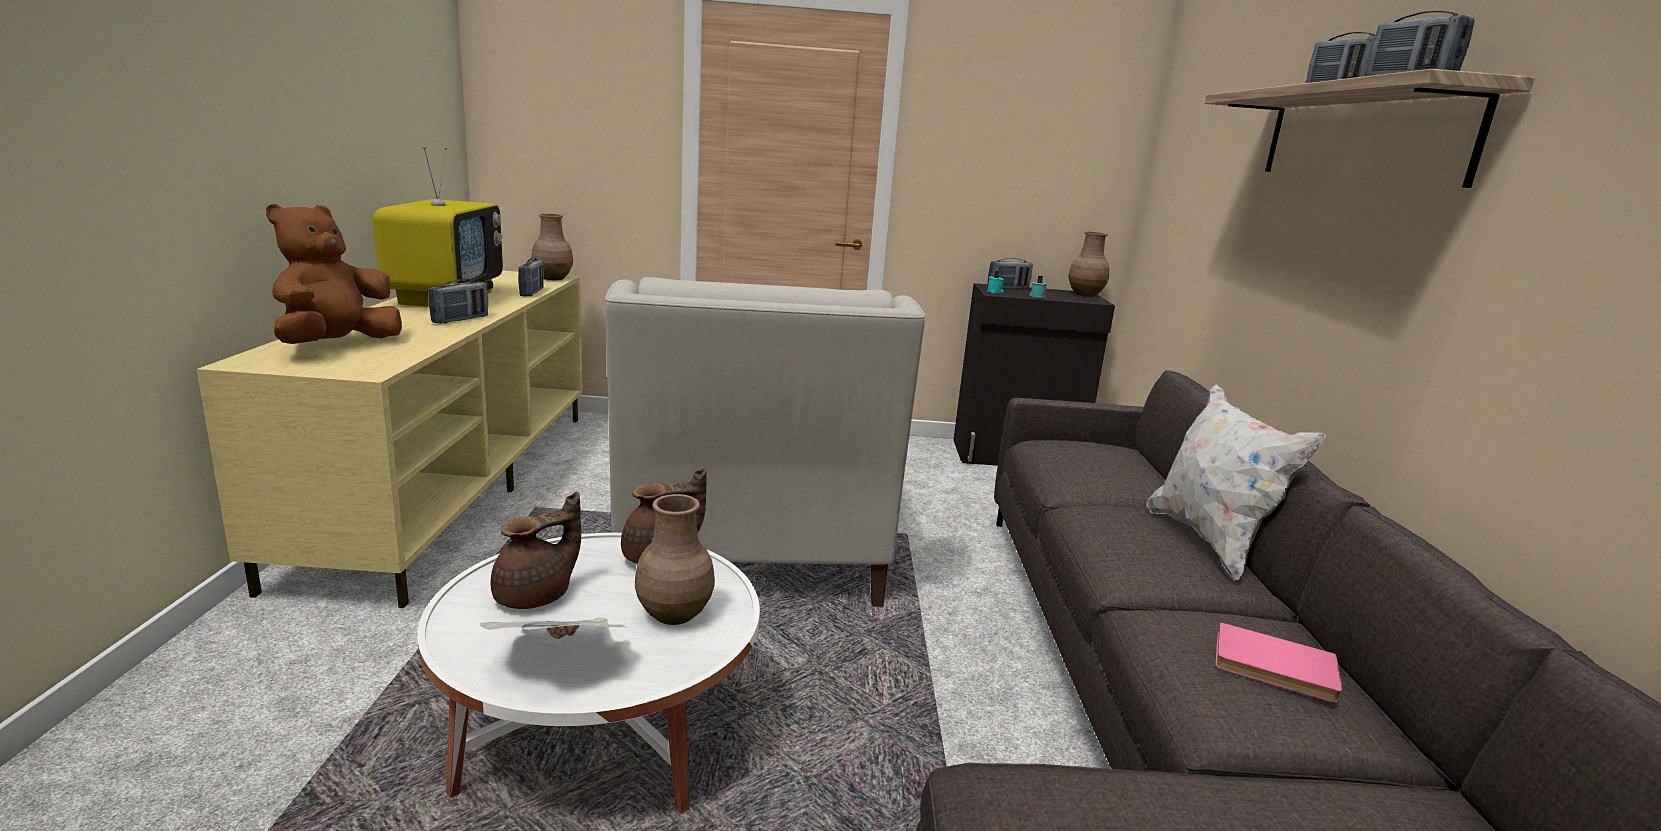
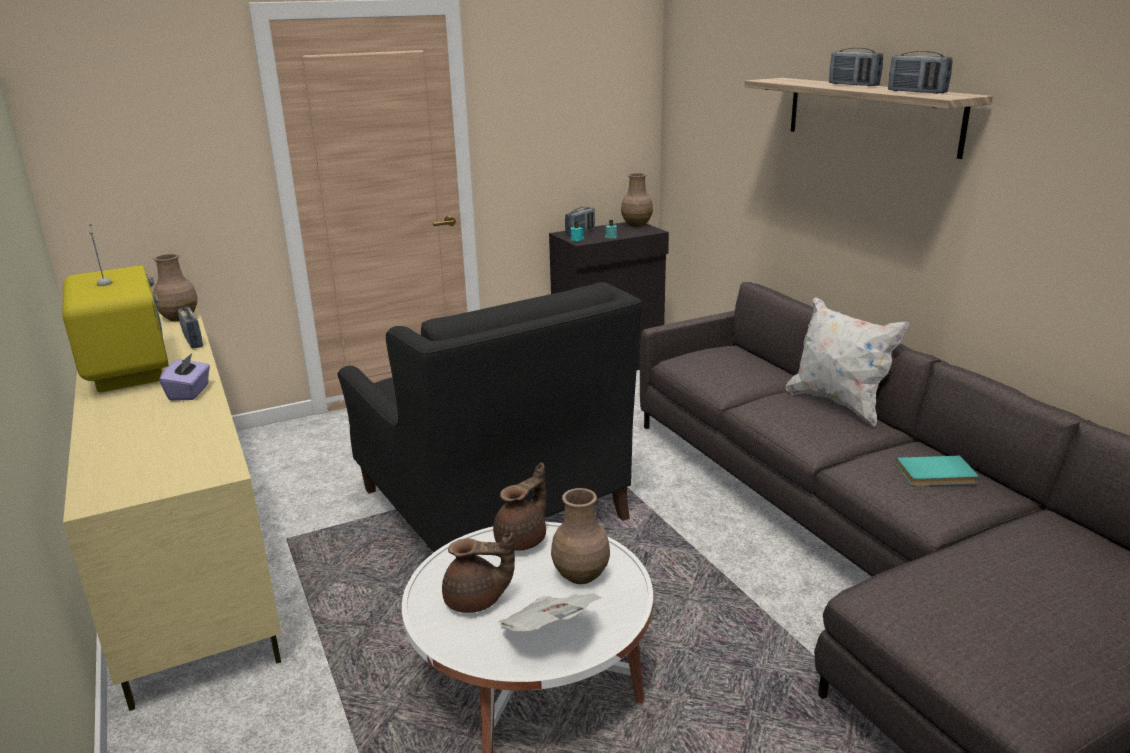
camera: 25 degrees left, 5 degrees up
(337, 345) = (137, 455): brown plush toy -> none
(460, 320) = (190, 392): radio -> purple tissue box
(536, 596) = (476, 601): brown teapot -> brown teapot turned 75 degrees clockwise
(752, 542) = (492, 503): white armchair -> black armchair
(1274, 668) = (936, 475): pink book -> turquoise book

